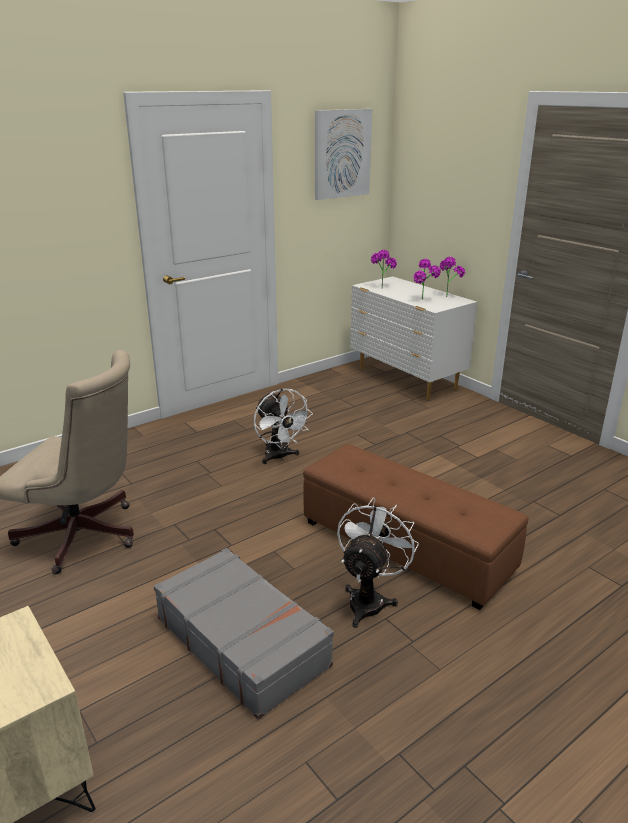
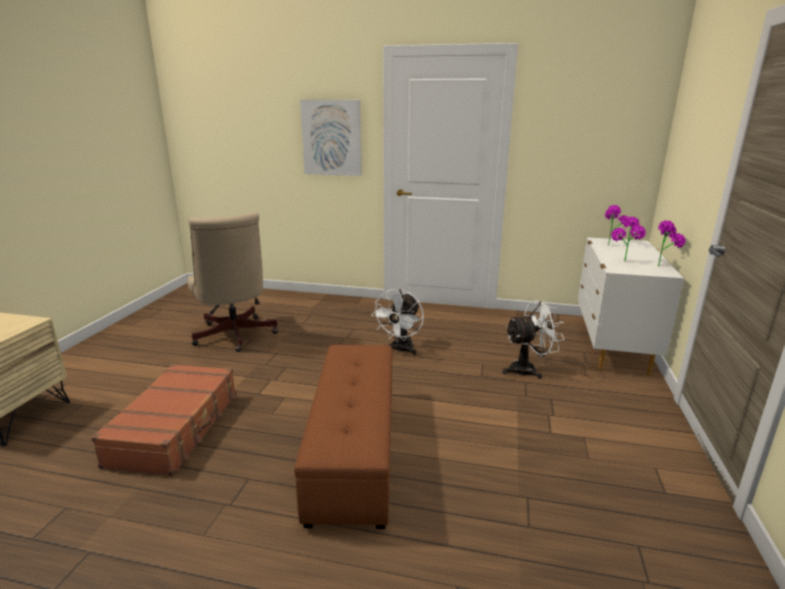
camera: 50 degrees right, 5 degrees down
(242, 640) = (176, 428): grey suitcase -> brown suitcase
(342, 154) = (598, 105): picture -> picture (332, 138)
(369, 599) = (265, 461): white fan -> white fan (528, 369)

